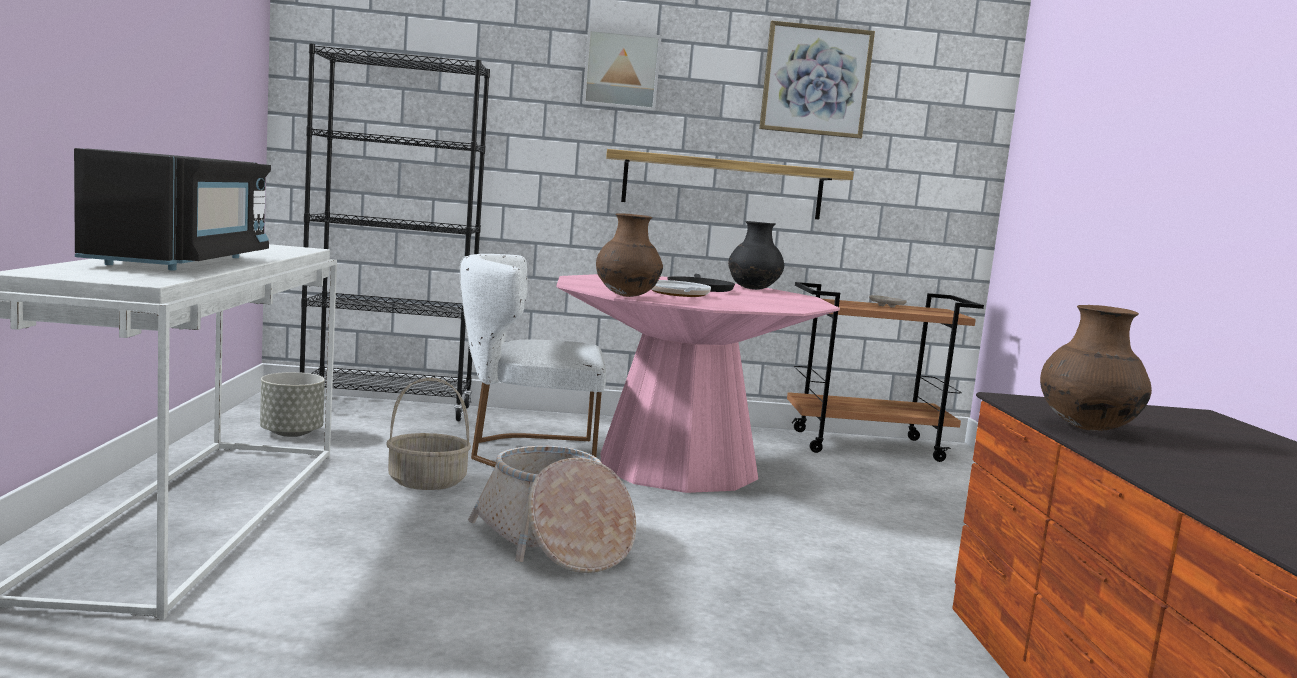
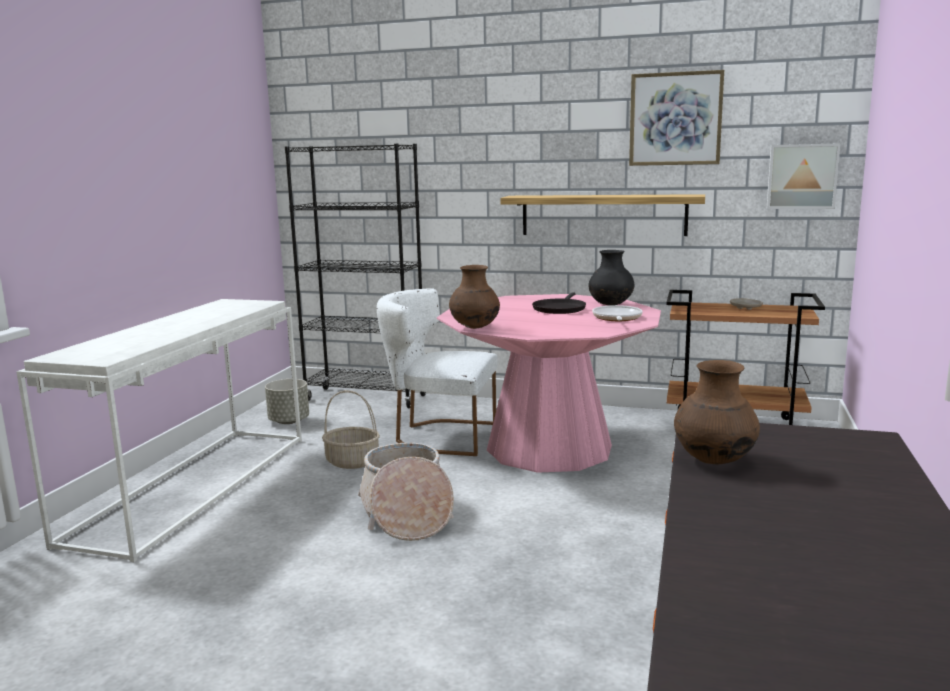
camera: 20 degrees right, 5 degrees up
(182, 262) = (156, 333): black microwave -> none
(621, 70) = (514, 131): picture -> picture (802, 176)
(679, 294) = (526, 320): frying pan -> frying pan (616, 318)

